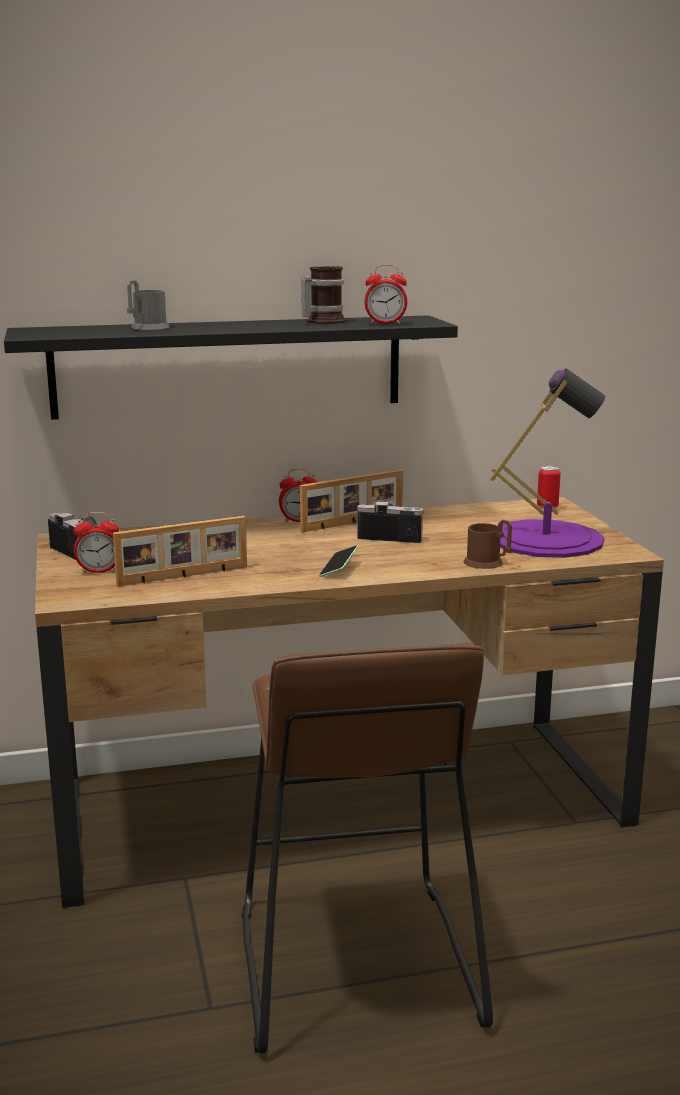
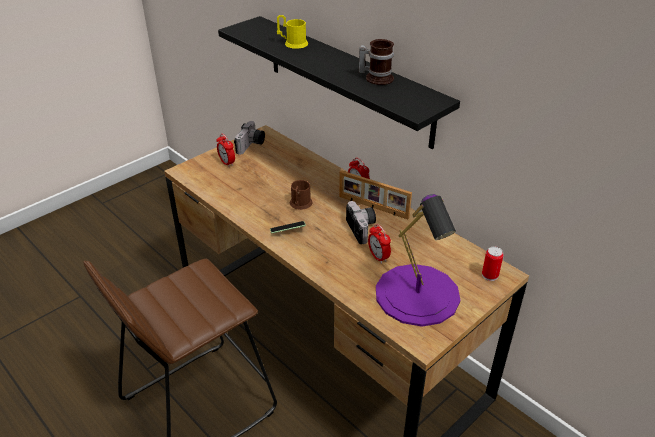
camera: 60 degrees right, 20 degrees up
(146, 327) = (292, 43): grey mug -> yellow mug
(183, 576) = (238, 188): picture frame -> none
(385, 323) = (392, 98): alarm clock -> alarm clock (378, 257)
(488, 563) = (344, 283): brown mug -> brown mug (300, 204)

